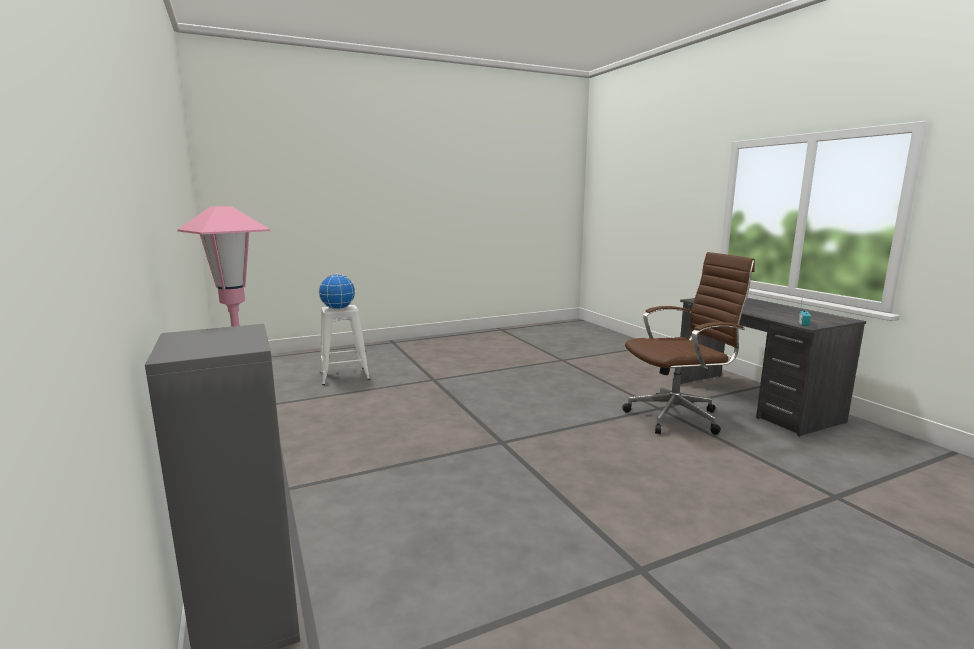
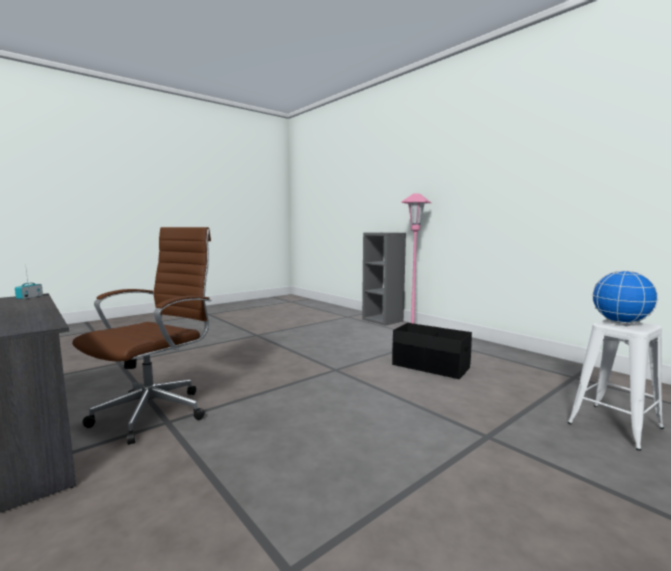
camera: 165 degrees right, 5 degrees down
(384, 433) = (430, 366): none -> black storage box
(678, 417) = (156, 412): brown office chair -> brown office chair turned 150 degrees clockwise

